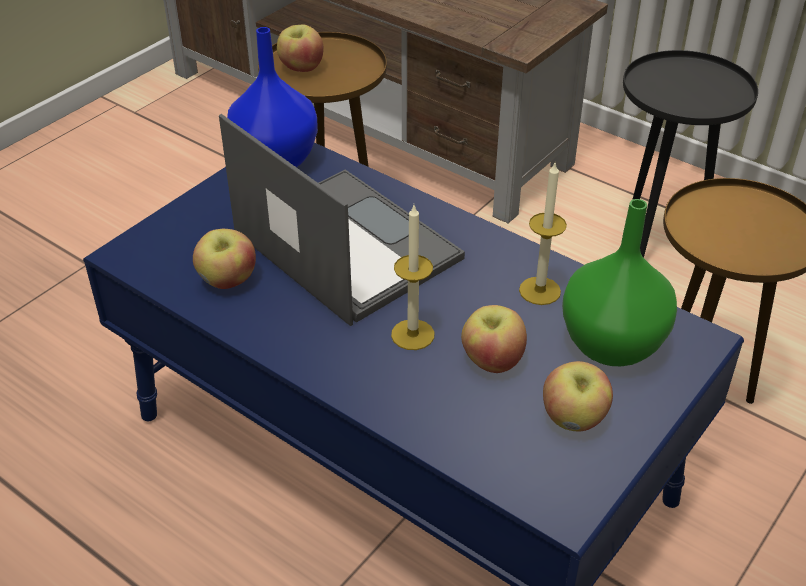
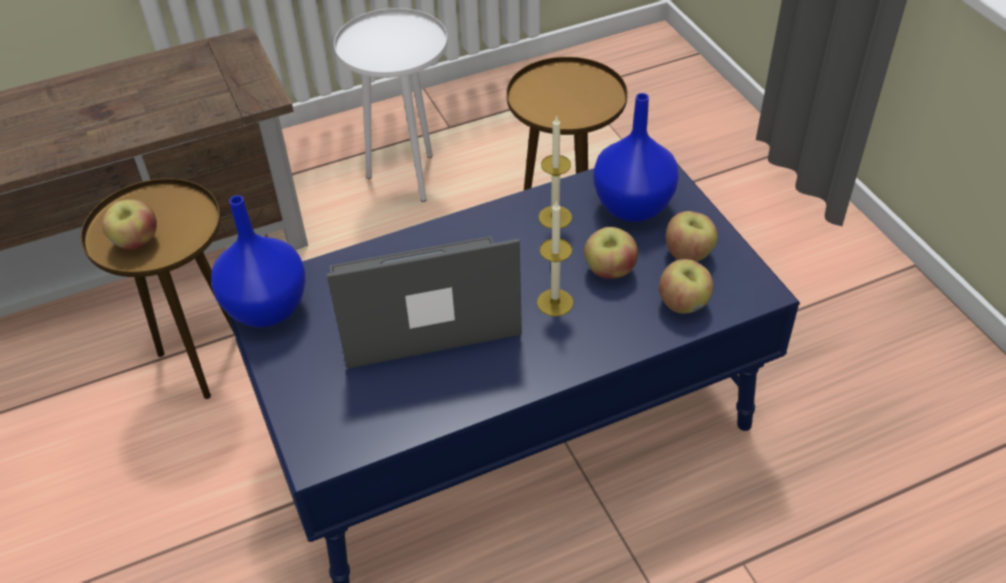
camera: 60 degrees left, 5 degrees up
(227, 281) = (410, 394): apple -> apple (683, 304)
(614, 346) = (634, 206): green vase -> blue vase
(655, 246) = (407, 177): black side table -> white side table

